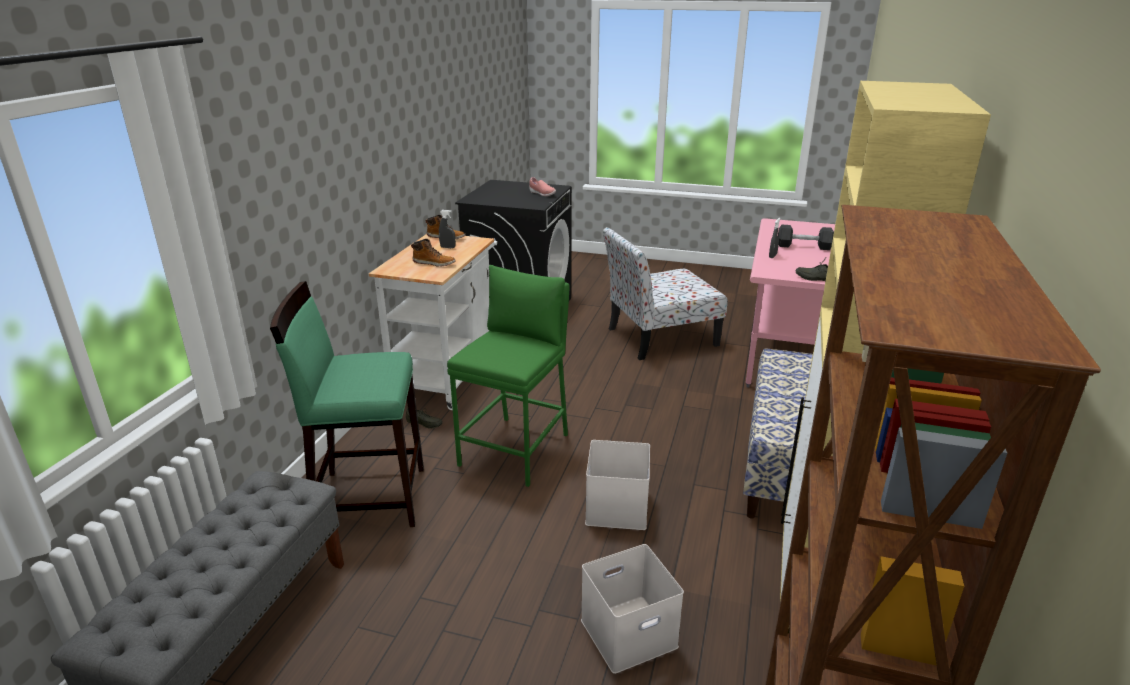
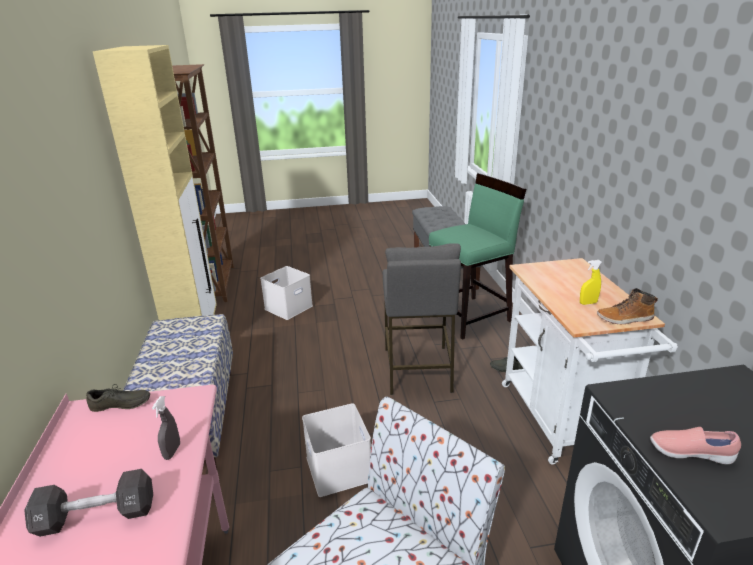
camera: 155 degrees right, 0 degrees up
(434, 263) = (555, 280): boot -> none
(448, 247) = (588, 303): grey spray bottle -> yellow spray bottle
(516, 450) = (417, 369): green stool -> grey stool
(618, 509) = (319, 353): white storage box -> white storage box (337, 468)

